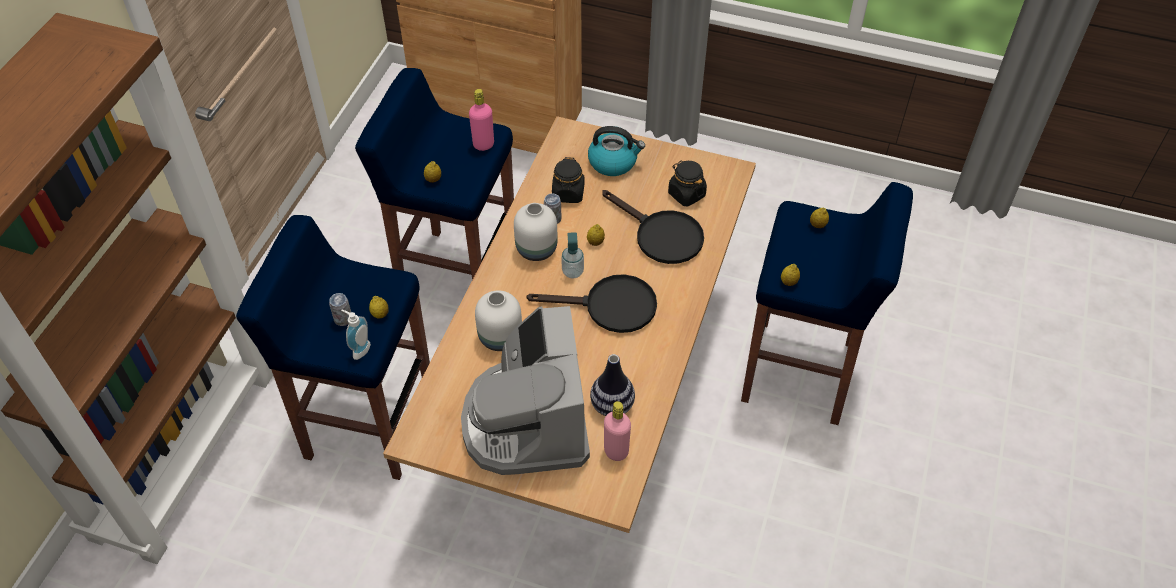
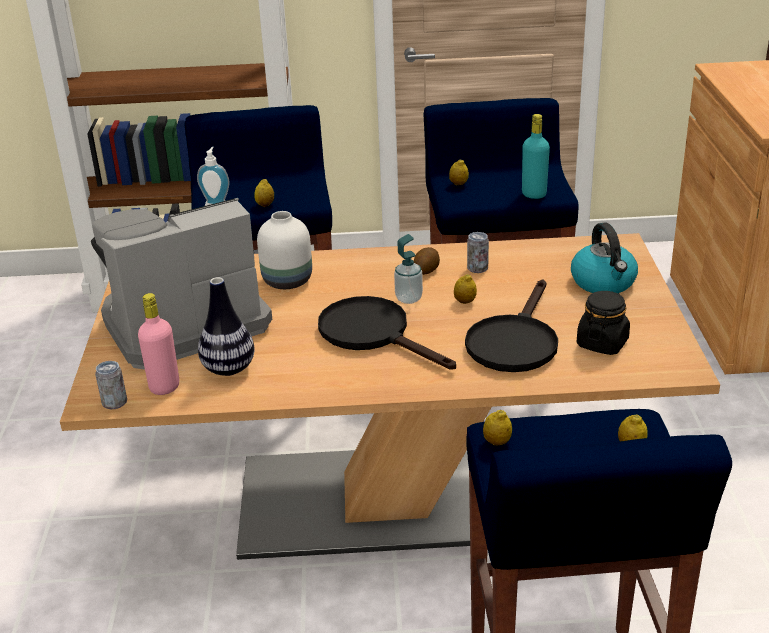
camera: 70 degrees right, 20 degrees down
(343, 319) = (249, 191): can -> can (114, 403)
(483, 144) = (534, 194): pink bottle -> turquoise bottle
(536, 248) = (426, 270): white vase -> potato
(568, 193) = (525, 268): black jar -> none
(610, 307) = (373, 334): black frying pan -> black frying pan turned 150 degrees clockwise

